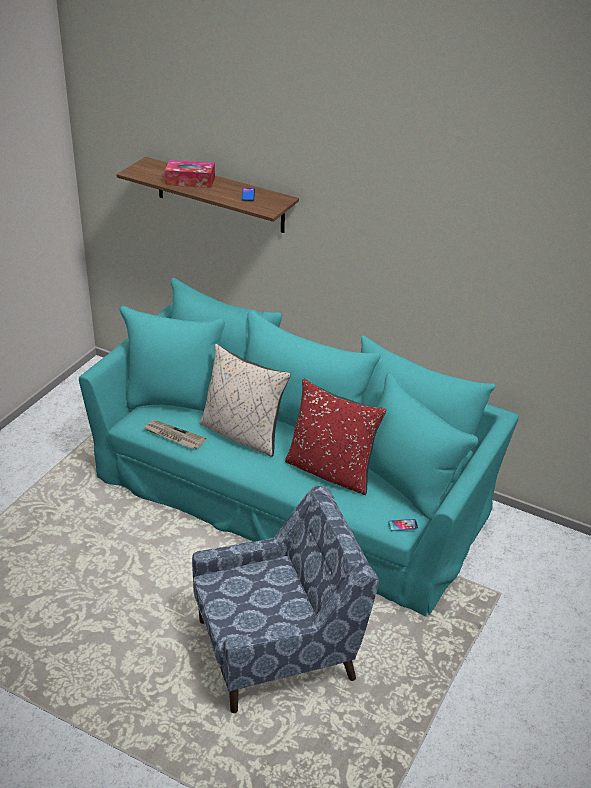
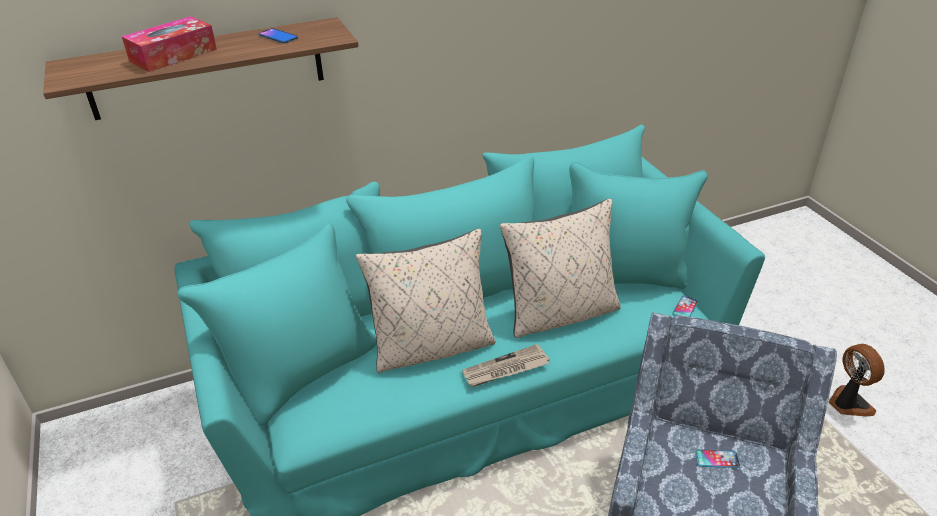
camera: 50 degrees left, 0 degrees up
(173, 436) = (371, 407): newspaper -> newspaper (505, 369)
(279, 594) = (717, 459): none -> phone
(331, 471) = (561, 314): red pillow -> beige pillow
(483, 696) = (848, 403): none -> fan

